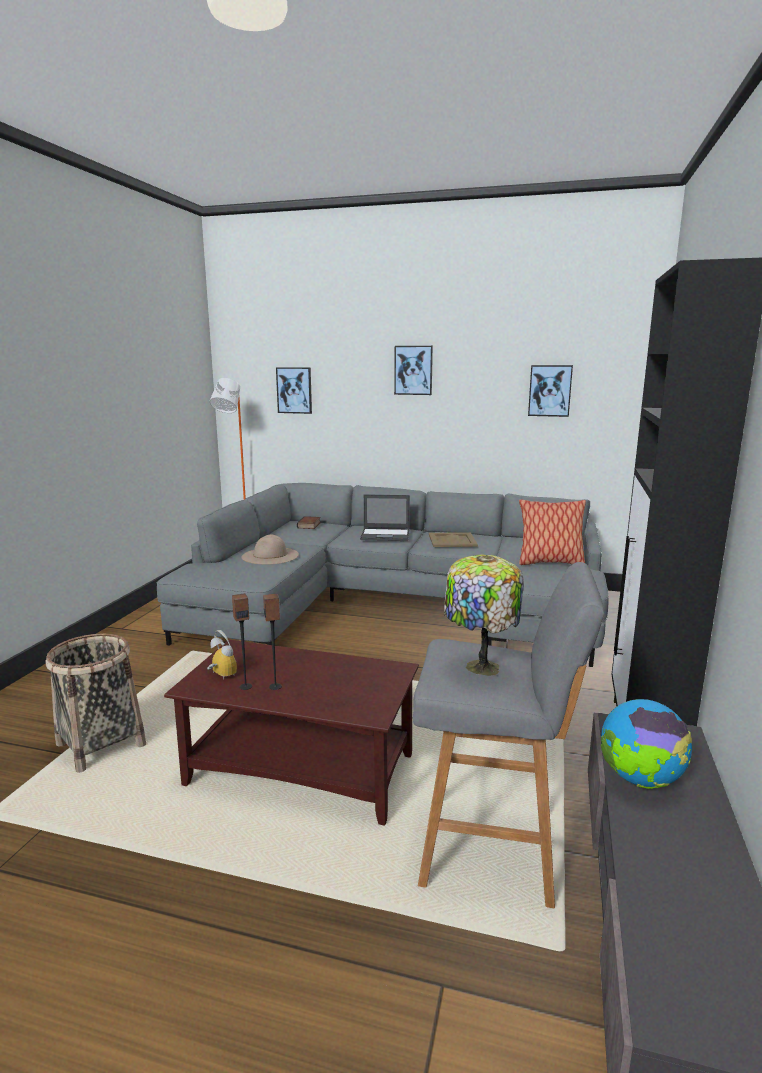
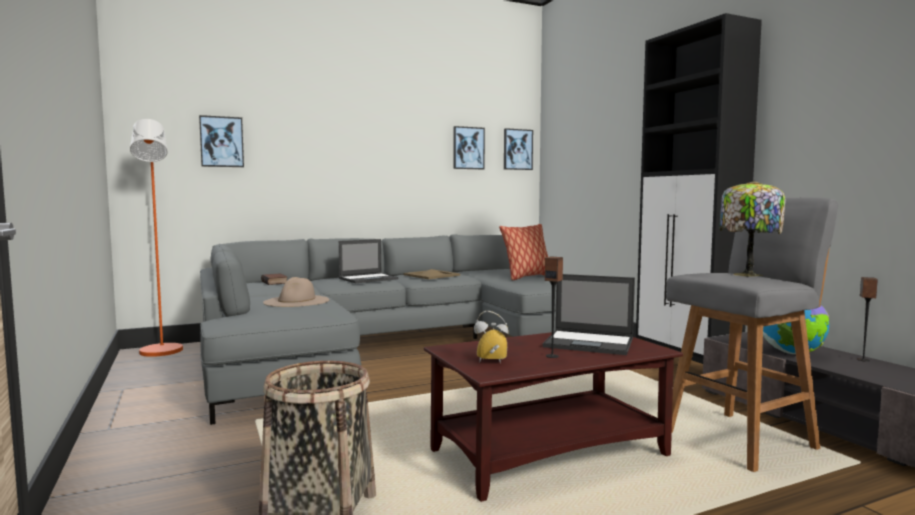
camera: 40 degrees left, 10 degrees down
(245, 686) = (531, 361): speaker -> speaker (863, 360)
(344, 683) = (590, 343): none -> laptop
(413, 370) = (353, 126): picture -> picture (517, 149)

